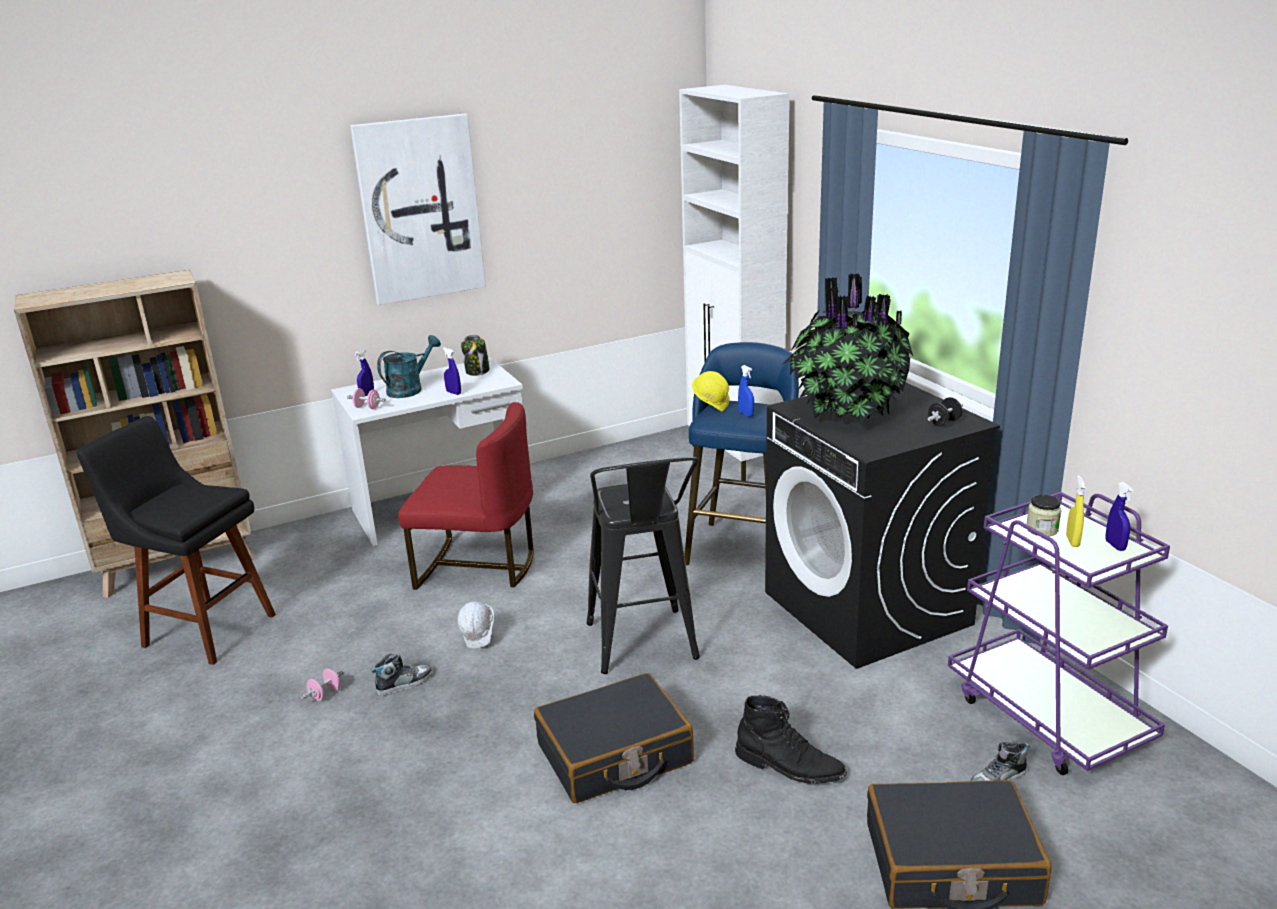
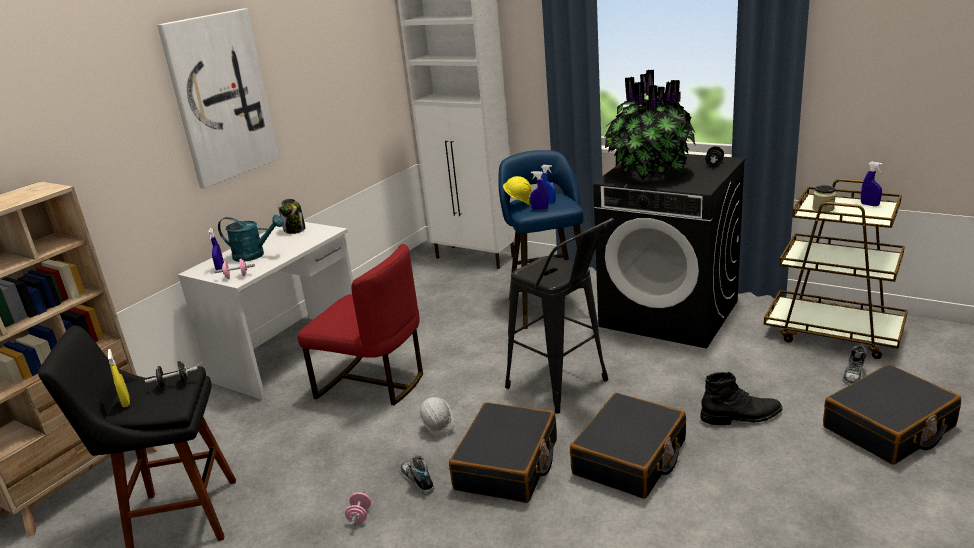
camera: 30 degrees left, 0 degrees up
(203, 498) = (174, 384): none -> black dumbbell
(404, 683) = (417, 480): shoe -> shoe turned 60 degrees counterclockwise
(410, 389) = (254, 255): turquoise watering can -> turquoise watering can turned 90 degrees clockwise
(453, 393) = (299, 247): blue spray bottle -> blue spray bottle (540, 209)
(478, 567) = (373, 383): red chair -> red chair turned 45 degrees clockwise
(495, 705) = (507, 465): none -> black suitcase
(1047, 716) = (833, 333): purple cart -> brown cart
(1072, 541) = (847, 209): yellow spray bottle -> yellow spray bottle (126, 402)

